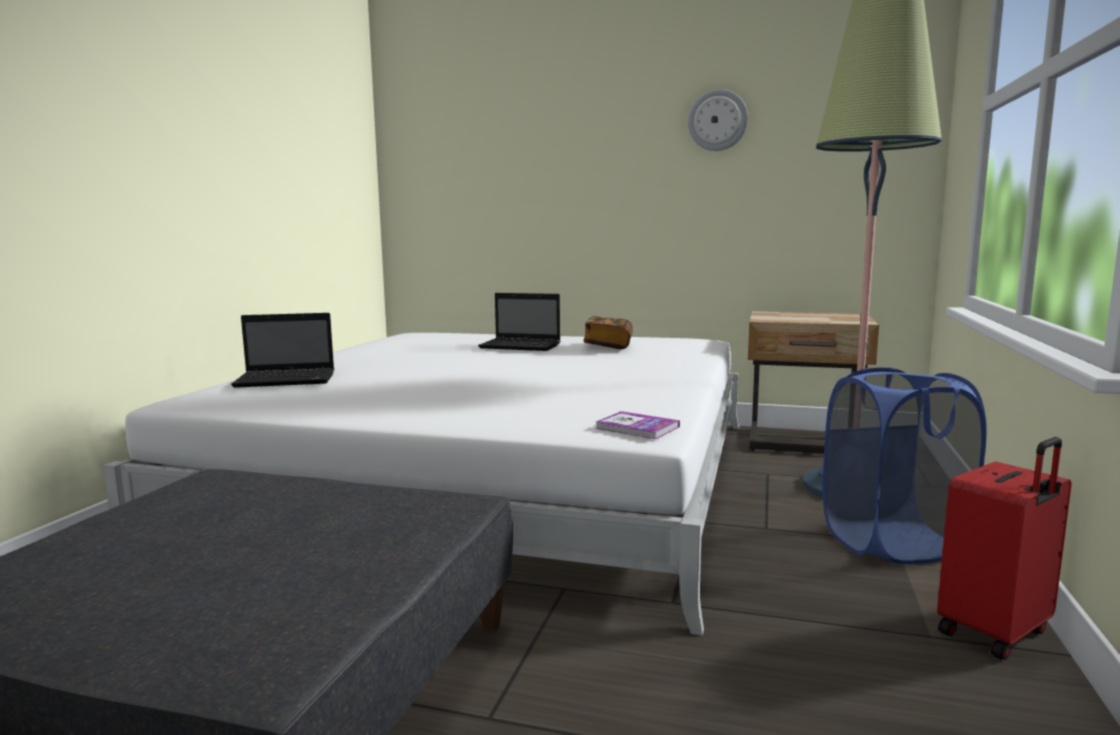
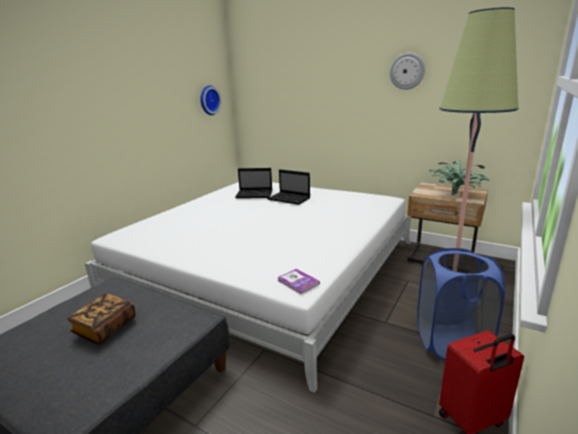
camera: 15 degrees right, 10 degrees up
(288, 380) = (166, 222): laptop -> laptop (255, 195)
(339, 170) = (208, 100): none -> wall clock
(608, 345) = (332, 202): book -> book (105, 328)
(824, 318) = (456, 195): none -> potted plant

